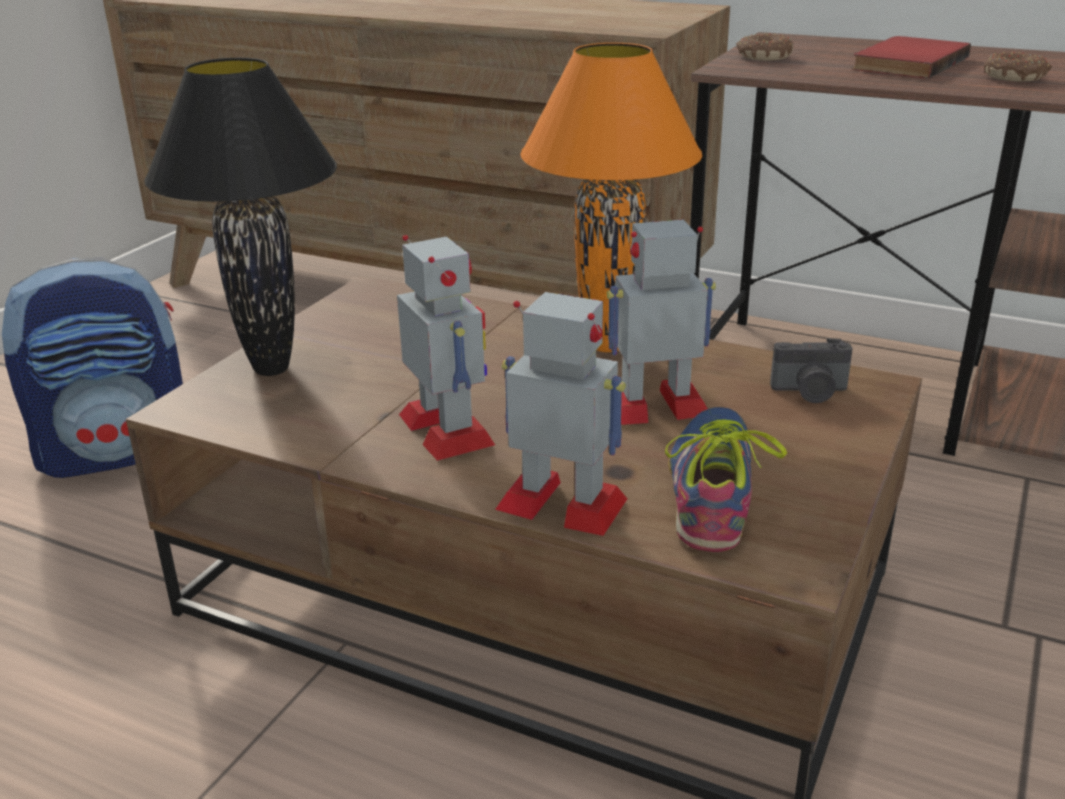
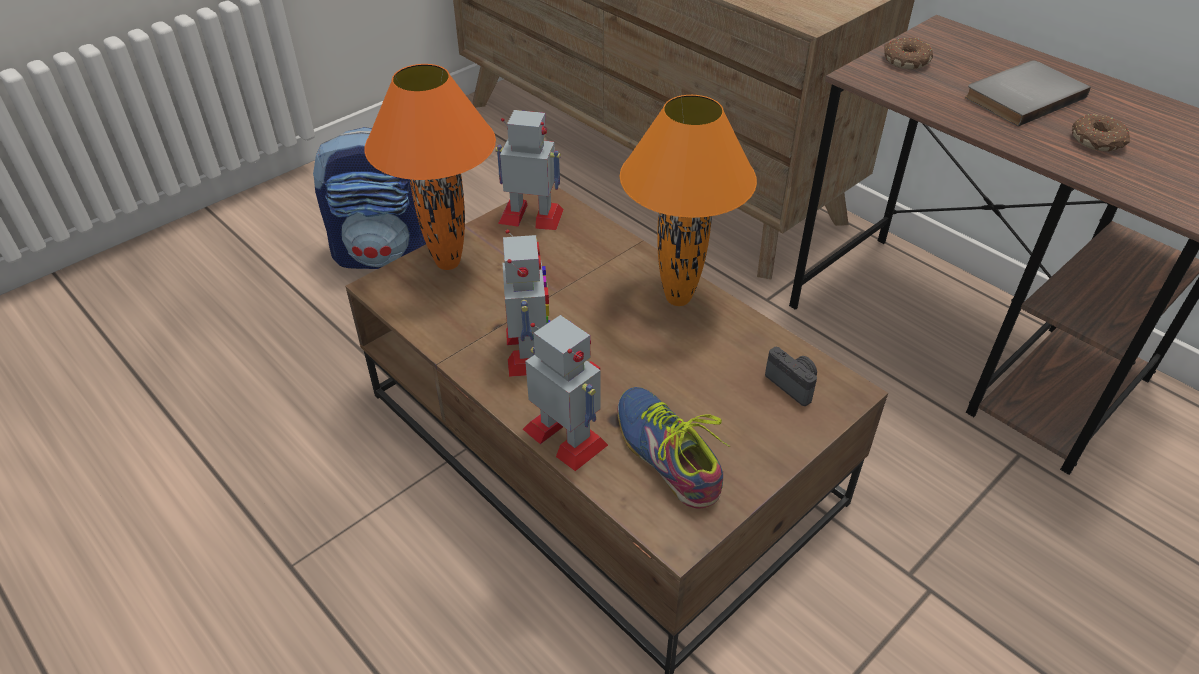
camera: 20 degrees right, 15 degrees up
(269, 369) = (446, 263): black table lamp -> orange table lamp
(655, 406) = (676, 367): toy robot -> toy robot (532, 216)
(711, 490) = (666, 454): shoe -> shoe turned 60 degrees counterclockwise
(810, 392) = (793, 384): camera -> camera turned 150 degrees counterclockwise
(906, 63) = (1021, 96): red book -> grey book

